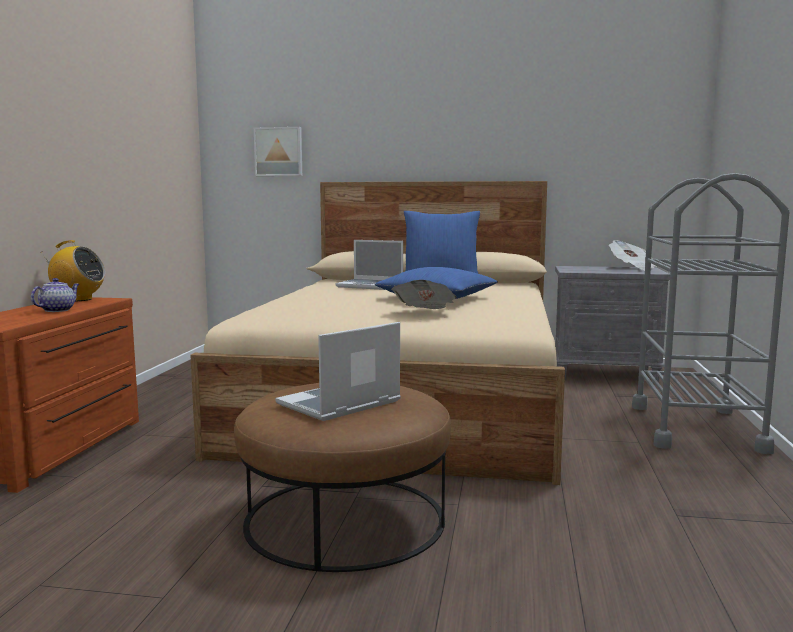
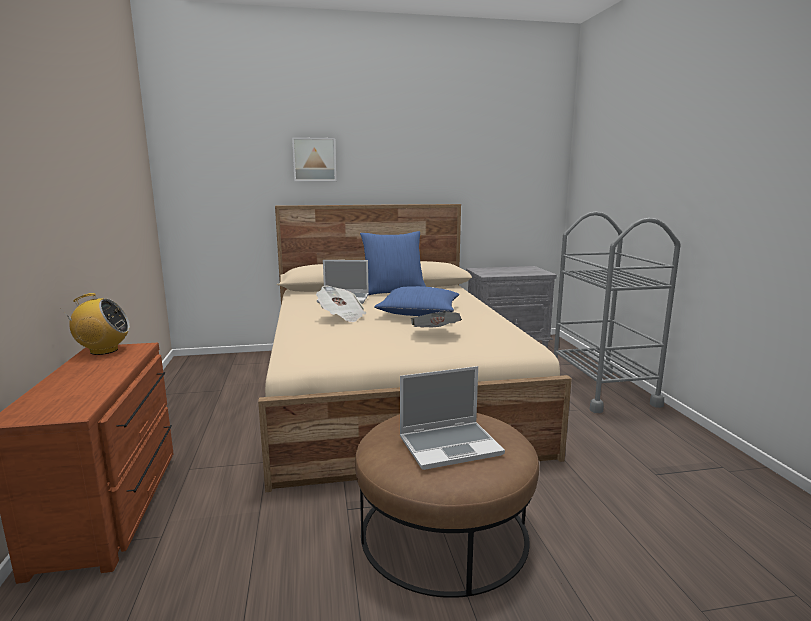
camera: 20 degrees left, 5 degrees up
(58, 310) = (105, 372): teapot -> none
(279, 152) = (232, 178): picture -> picture (314, 159)
(339, 404) = (450, 445): laptop -> laptop turned 135 degrees counterclockwise
(632, 268) = (522, 268): newspaper -> newspaper (342, 316)

